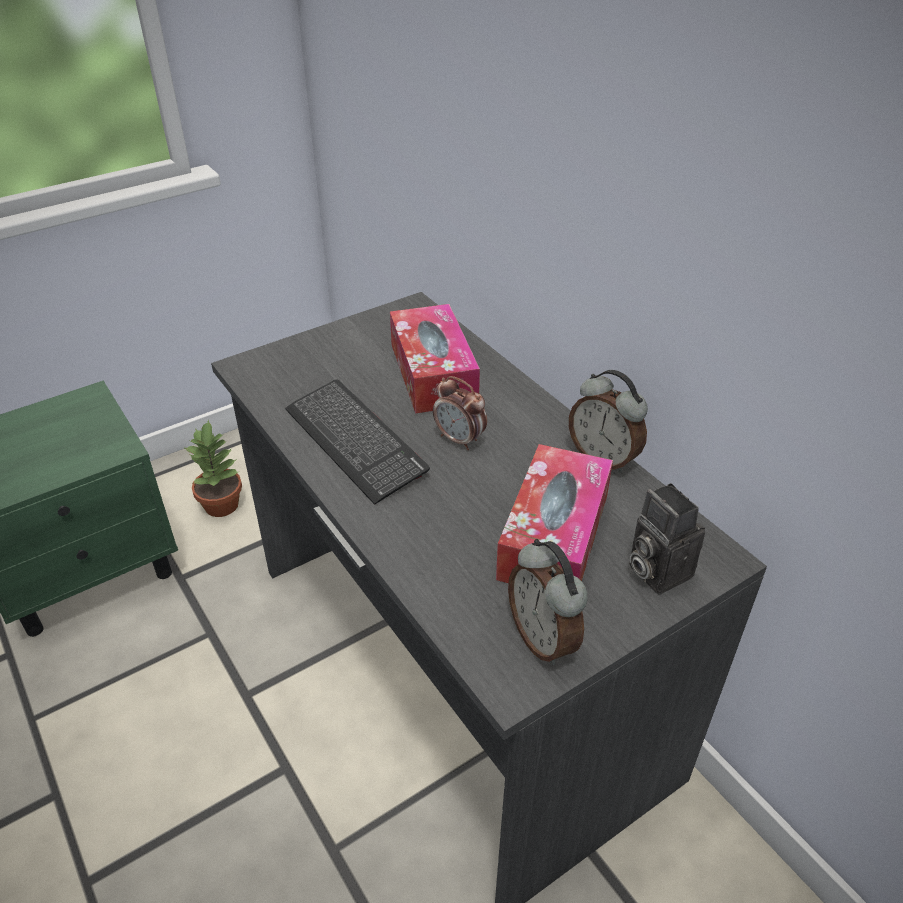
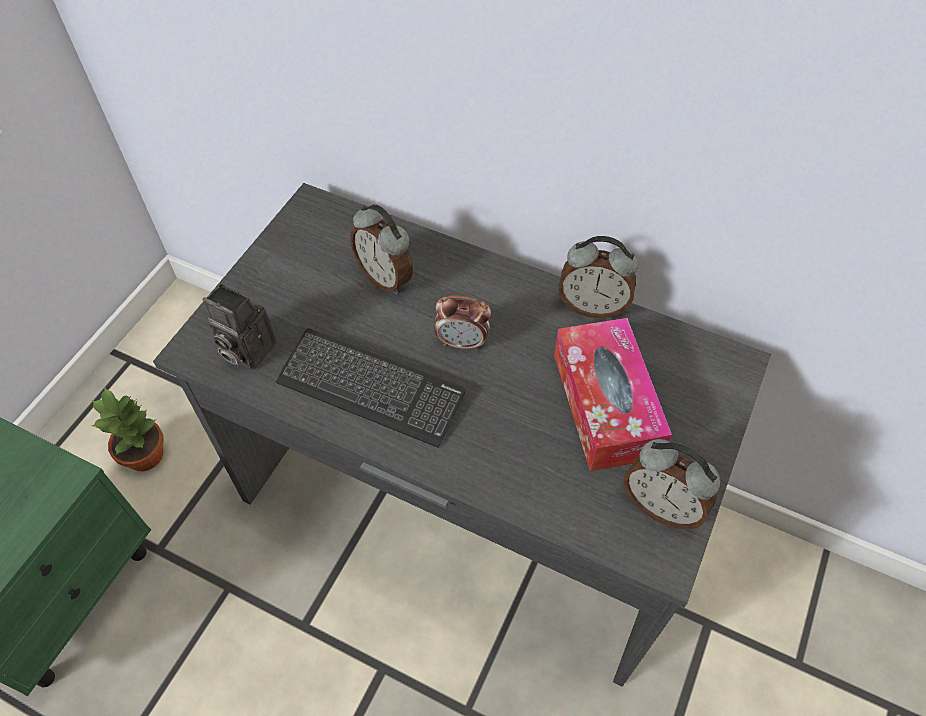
camera: 30 degrees left, 15 degrees up
(433, 373) = (386, 277): tissue box -> alarm clock
(655, 570) = (699, 398): camera -> camera (245, 350)

